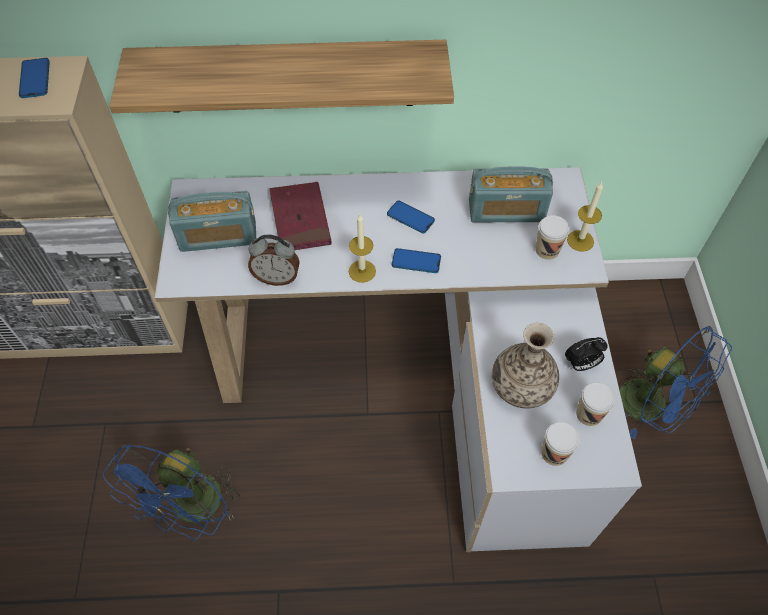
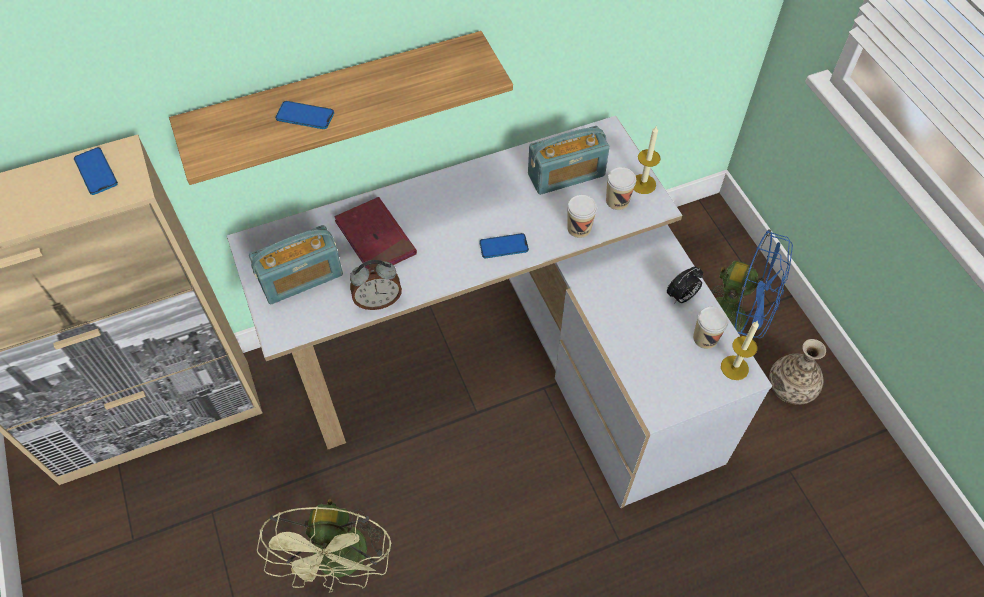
camera: 20 degrees left, 0 degrees up
(193, 510) = (342, 564): blue fan -> green fan
(362, 271) = (457, 270): candle -> candle (734, 367)
(410, 217) = (480, 206): phone -> phone (305, 116)
(521, 386) = (637, 332): vase -> vase (790, 387)
(554, 453) = (689, 382): cup -> cup (579, 228)

